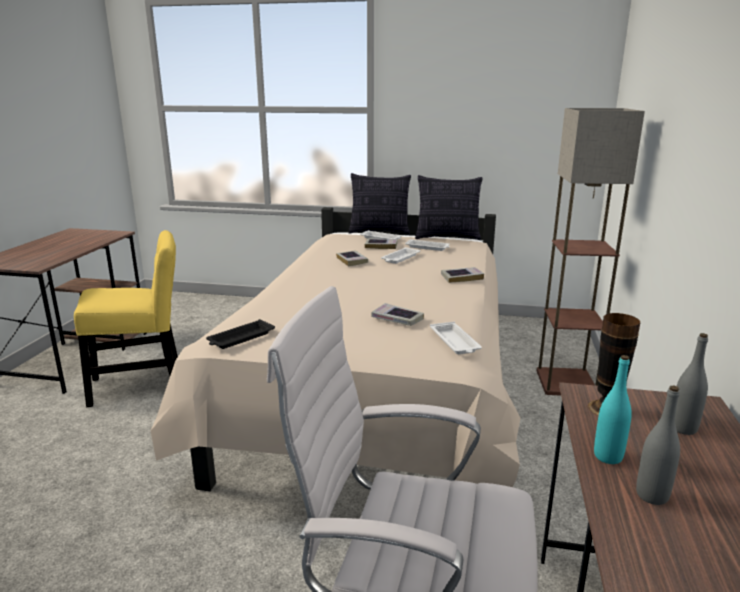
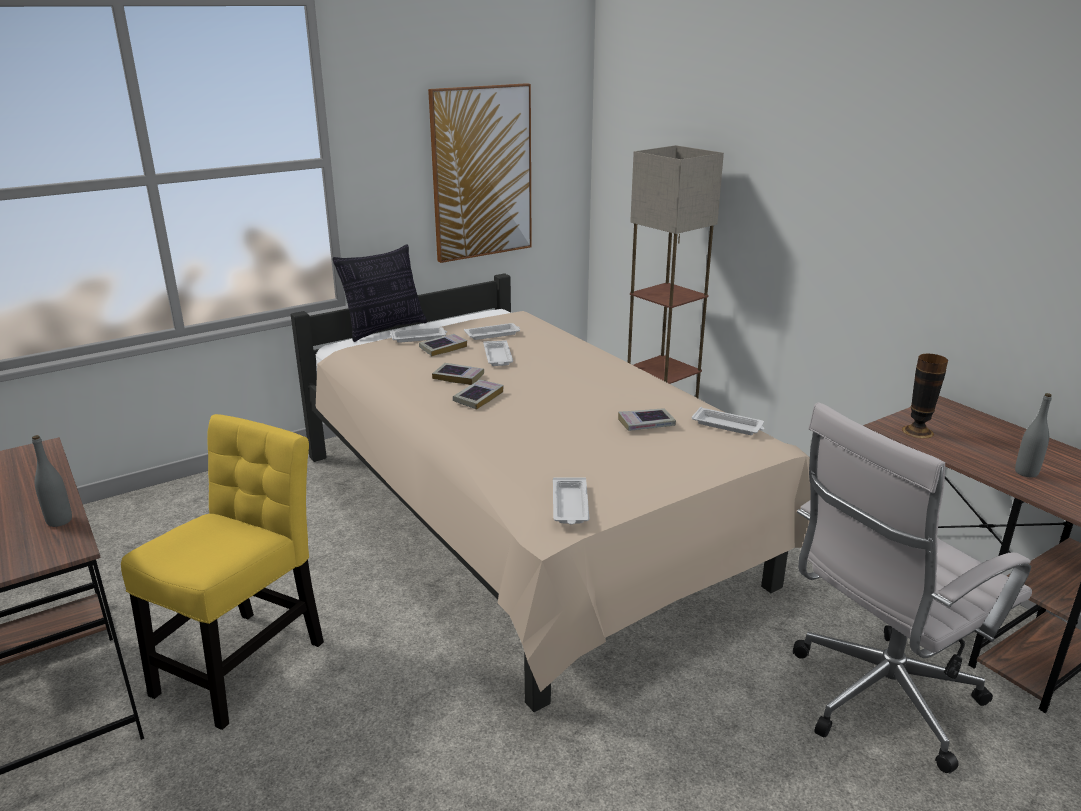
camera: 45 degrees left, 5 degrees up
(240, 338) = (570, 506): black tray -> white tray
(447, 237) = (481, 315): pillow -> none
(462, 277) = (598, 360): book -> book (478, 397)
(495, 132) = (481, 173): none -> picture
(608, 456) = (974, 461): turquoise bottle -> none
(683, 428) = (965, 425): grey bottle -> grey bottle (59, 521)

